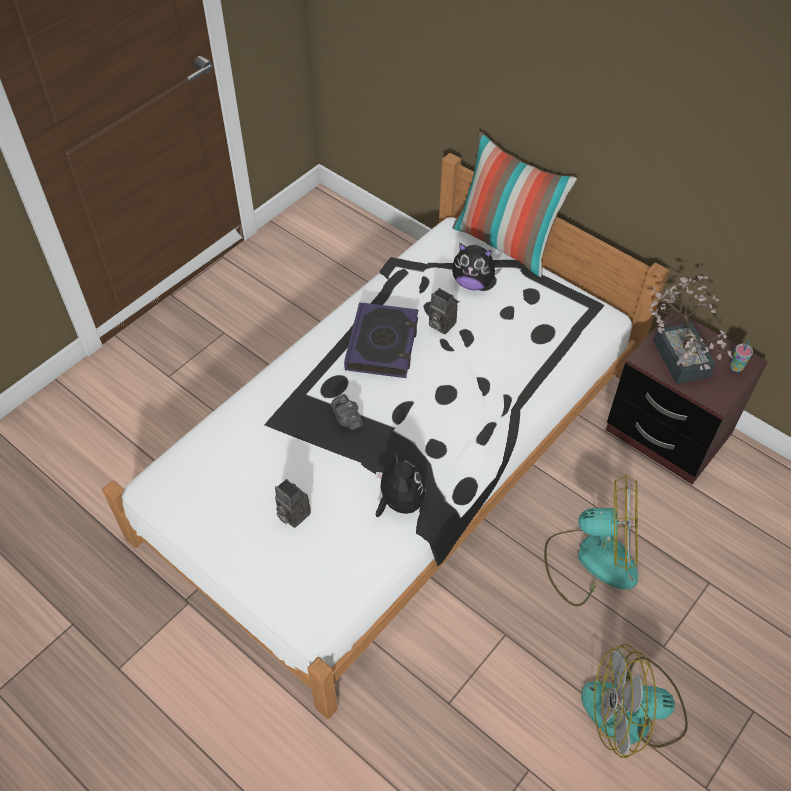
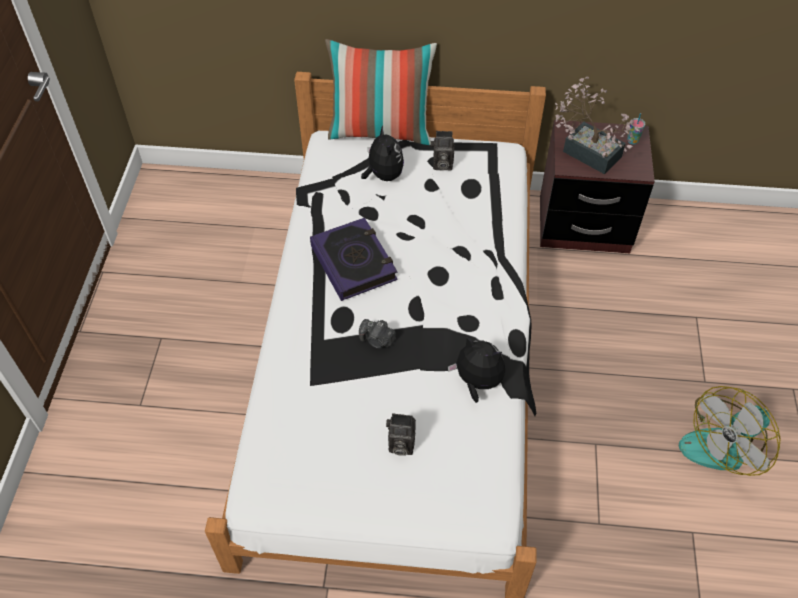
camera: 35 degrees left, 0 degrees up
(440, 324) = (387, 222): camera -> camera (441, 164)
(473, 283) = (383, 175): plush toy -> plush toy turned 90 degrees counterclockwise
(591, 559) = (608, 349): fan -> none

